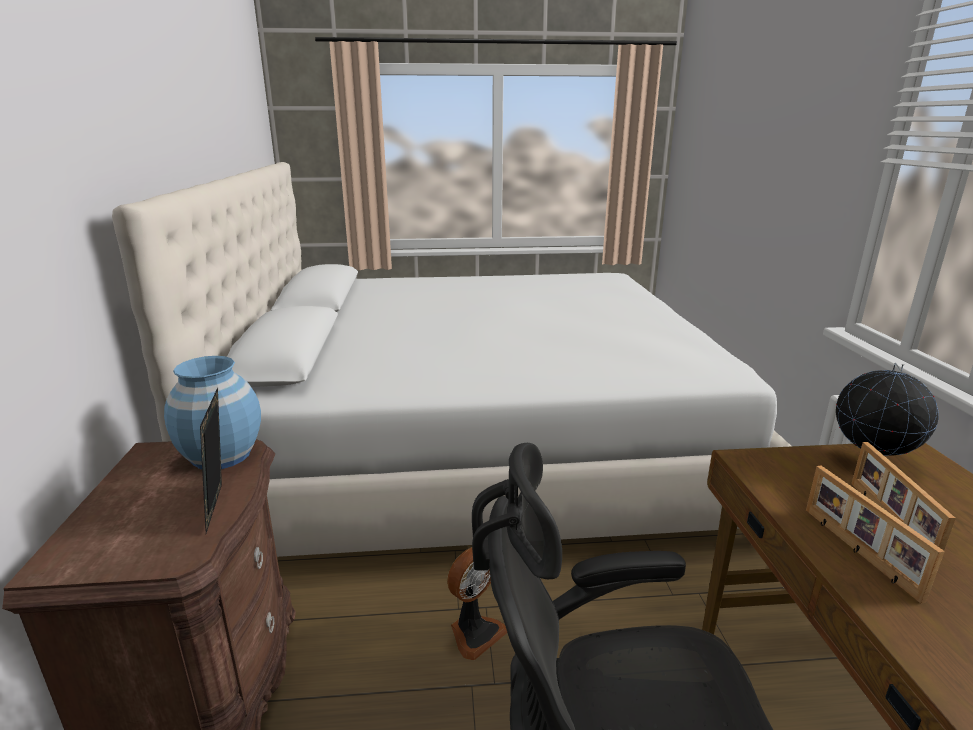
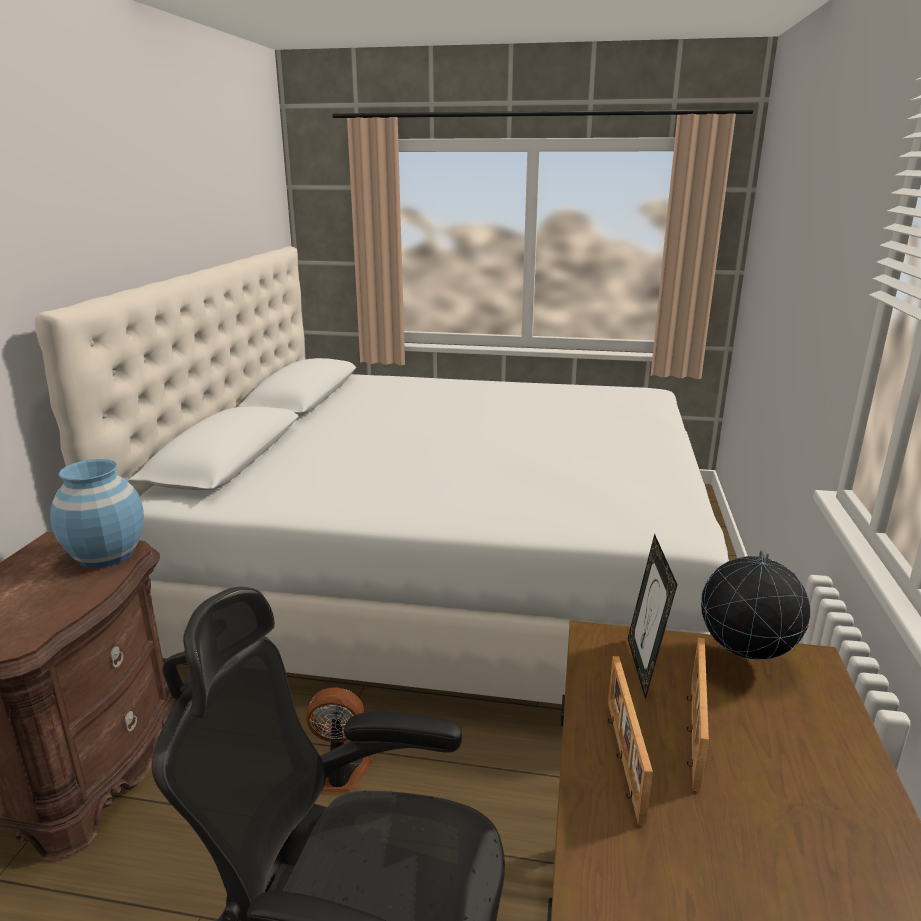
camera: 15 degrees right, 0 degrees up
(221, 507) = (74, 604): picture frame -> picture frame (643, 667)
(474, 632) = (340, 774): fan -> fan turned 150 degrees counterclockwise

